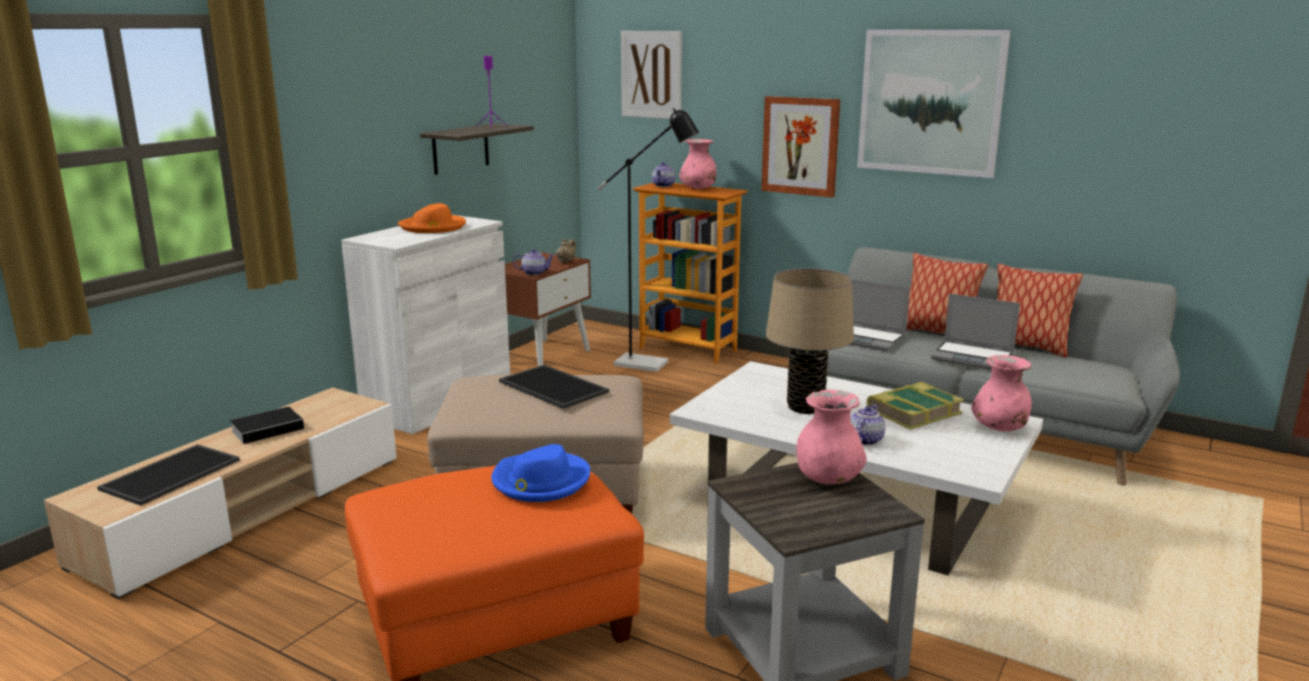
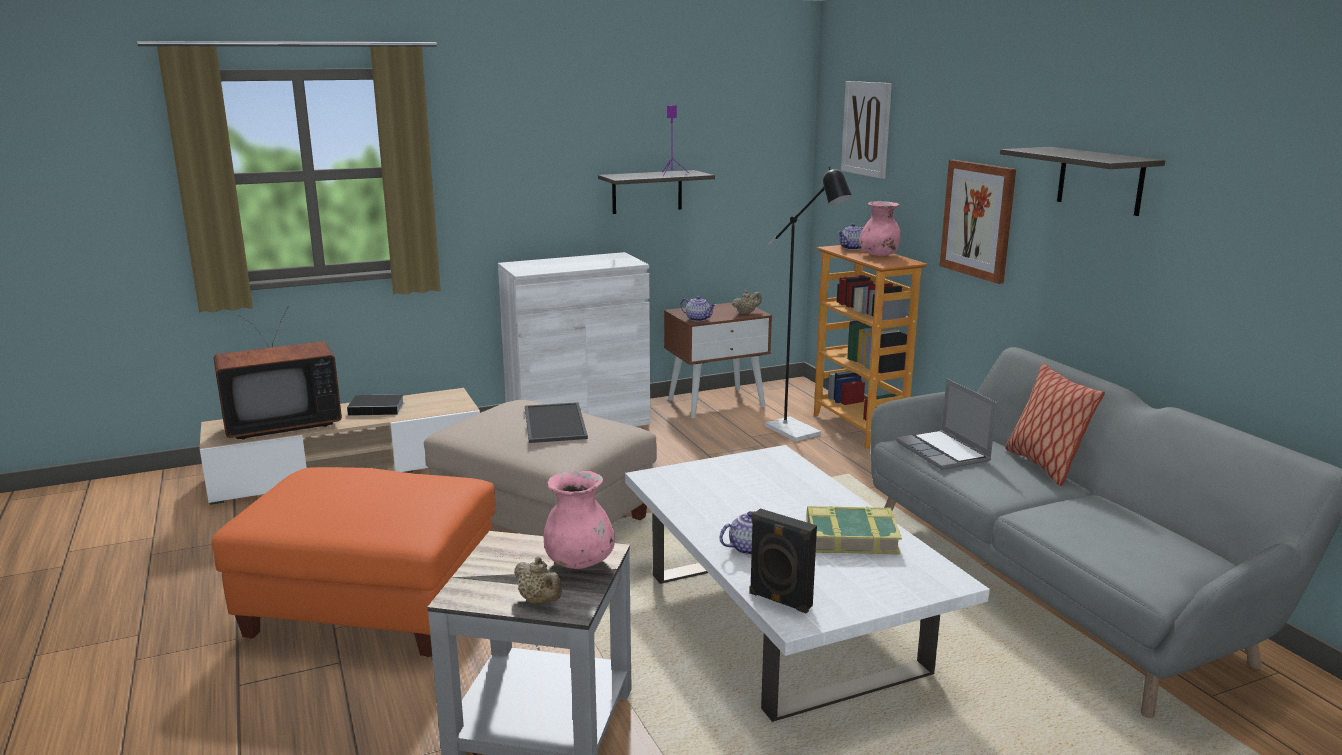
camera: 35 degrees right, 0 degrees up
(171, 474) = (281, 424): tray -> television
(433, 227) = (583, 262): orange hat -> none
(540, 481) = (410, 494): blue hat -> none
(805, 407) = (752, 501): beige table lamp -> none
(858, 516) = (540, 601): none -> beige teapot
(930, 102) = (1100, 180): picture -> shelf
(949, 468) = (779, 601): none -> black speaker
(973, 358) = (1032, 502): laptop -> none
(999, 428) = (914, 582): pink vase -> none
(1026, 347) = (1134, 508): pillow -> none

